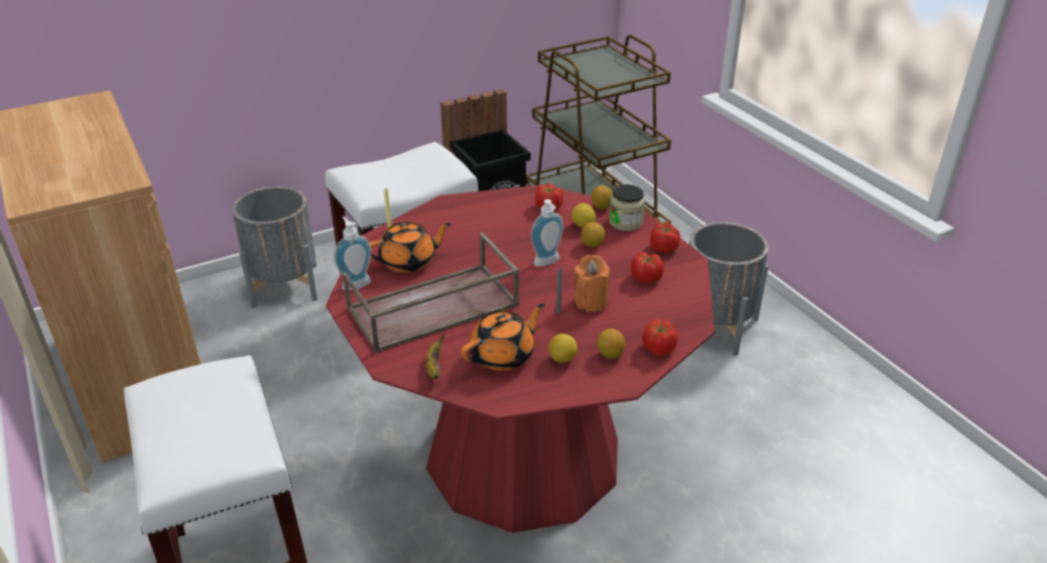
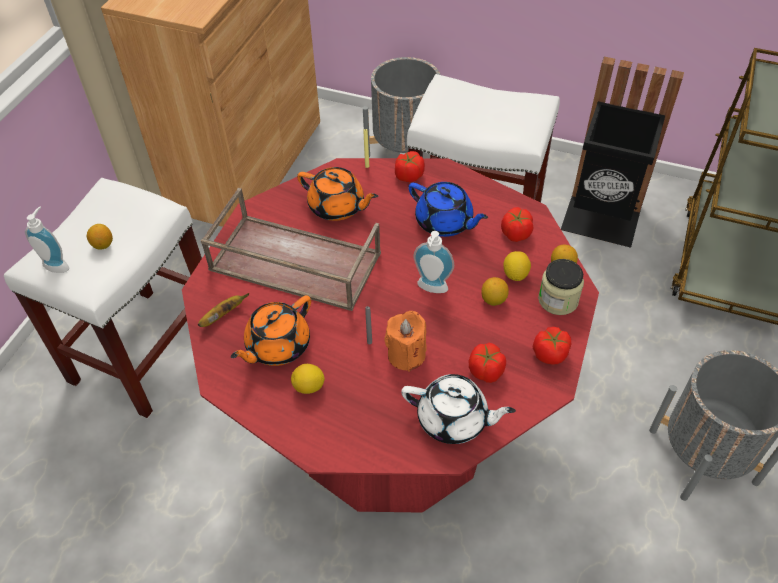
camera: 50 degrees right, 15 degrees up
(355, 283) = (279, 199): soap dispenser -> soap dispenser (58, 264)
(497, 227) = (445, 223): none -> blue teapot
(503, 355) = (277, 346): orange teapot -> orange teapot turned 120 degrees clockwise
(610, 355) = (346, 416): lemon -> lemon (103, 245)
(658, 348) = (389, 446): tomato -> tomato (409, 176)
(669, 311) = (453, 420): none -> white teapot

